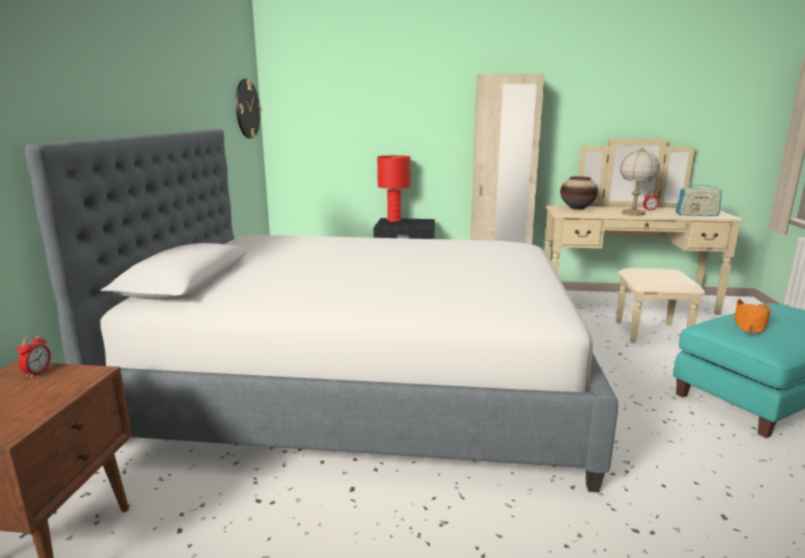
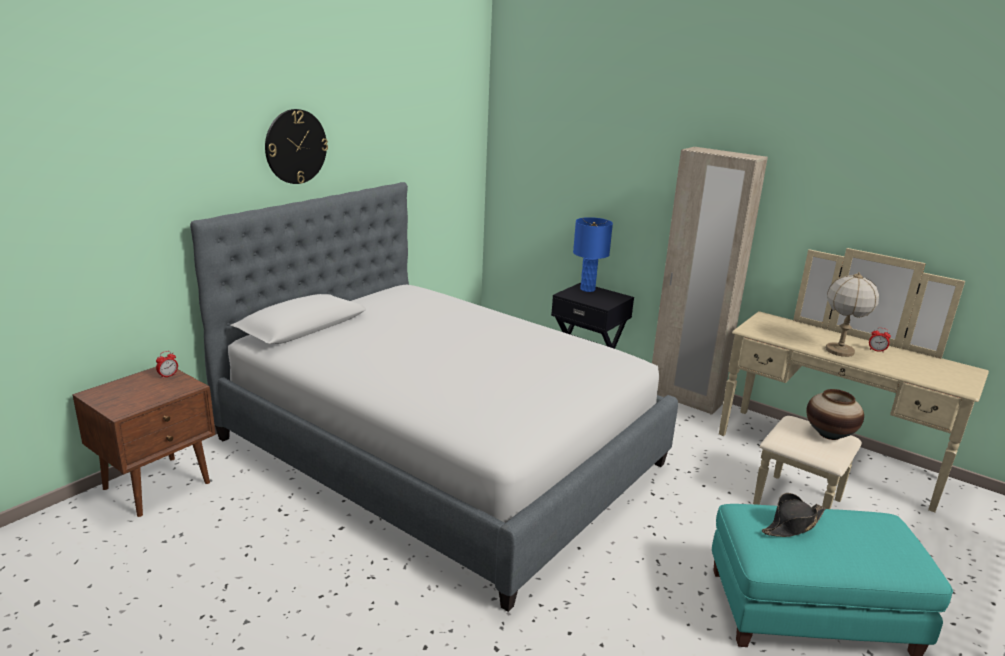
camera: 30 degrees right, 5 degrees up
(247, 109) = (462, 152): wall clock -> wall clock (295, 146)
(394, 220) = (588, 289): red table lamp -> blue table lamp
(577, 208) = (785, 325): vase -> vase (829, 435)
(696, 214) = (925, 374): radio -> none
(749, 324) = (792, 525): orange hat -> black hat

